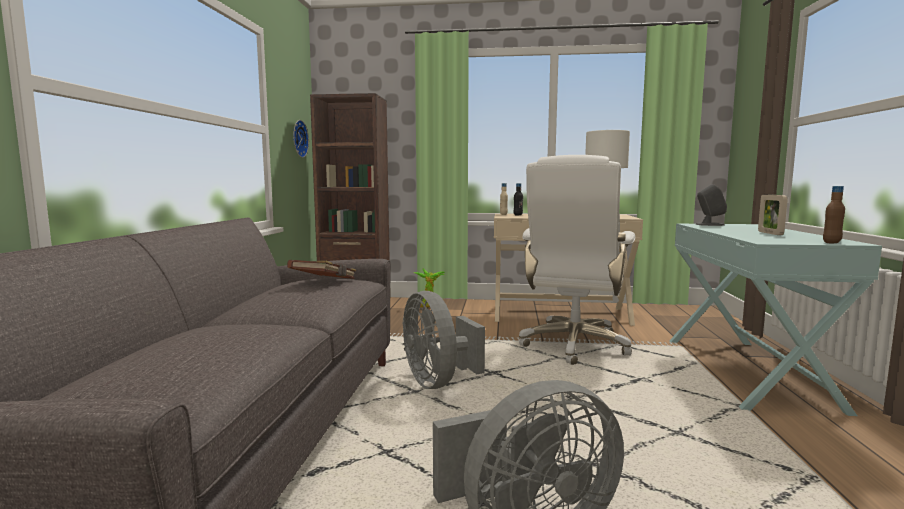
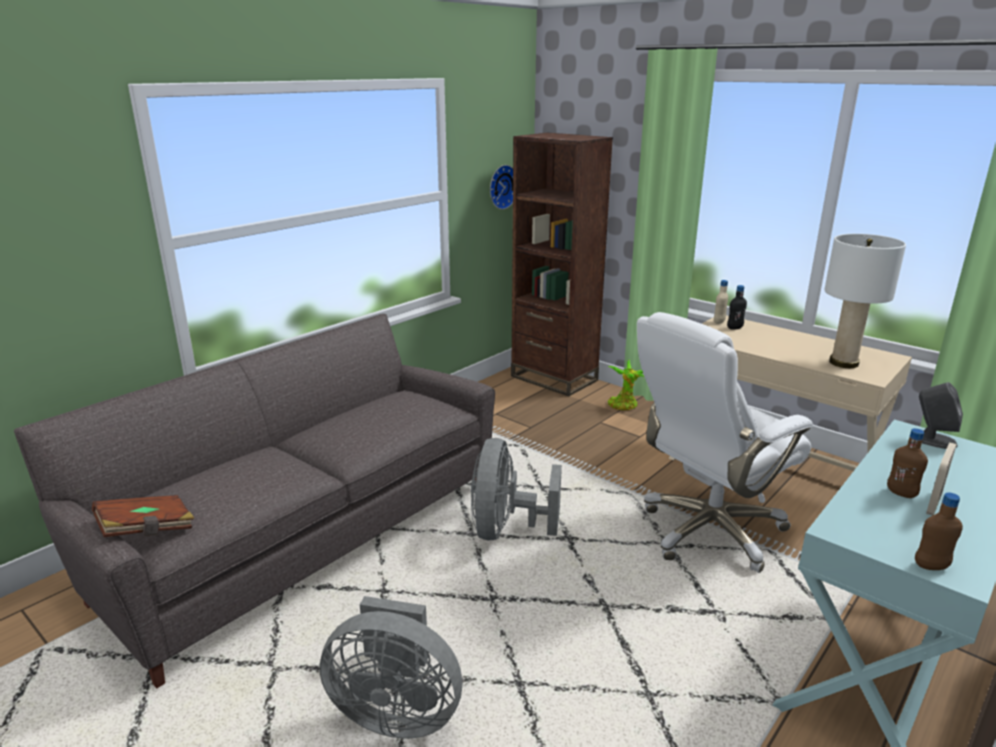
camera: 35 degrees right, 15 degrees up
(325, 283) = (404, 411): brown book -> brown book (147, 530)
(750, 233) = (901, 493): none -> brown bottle

